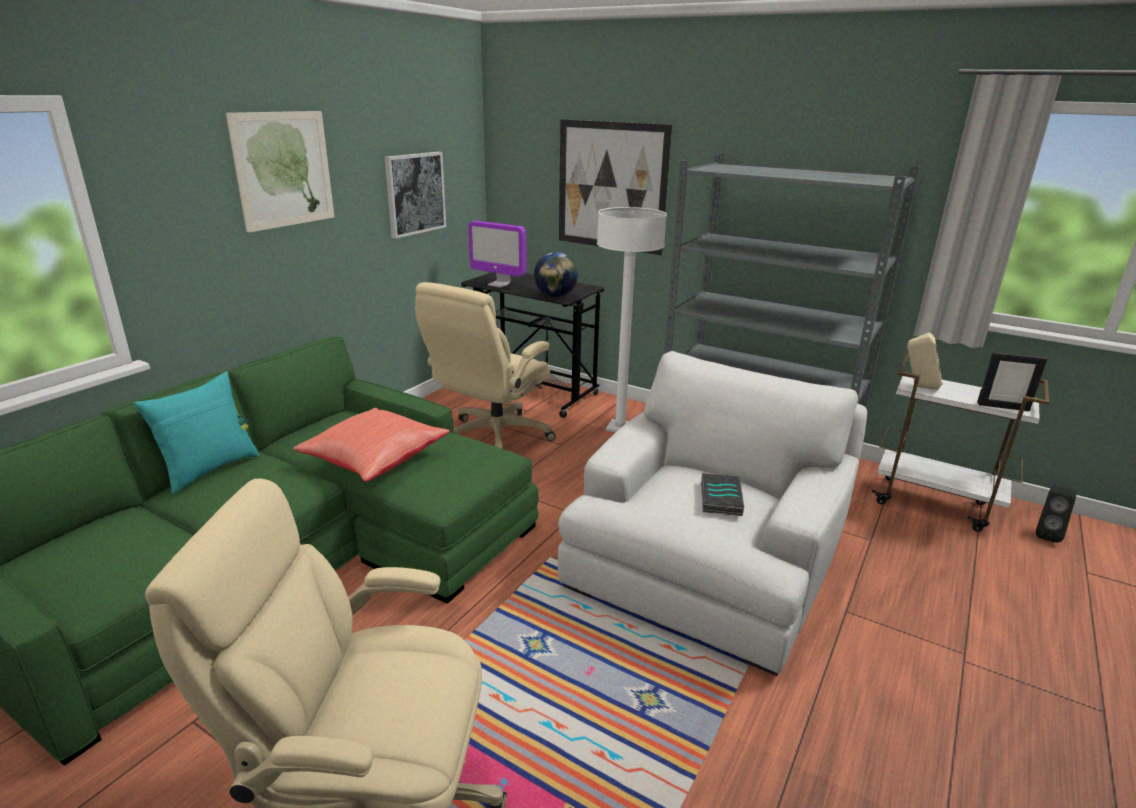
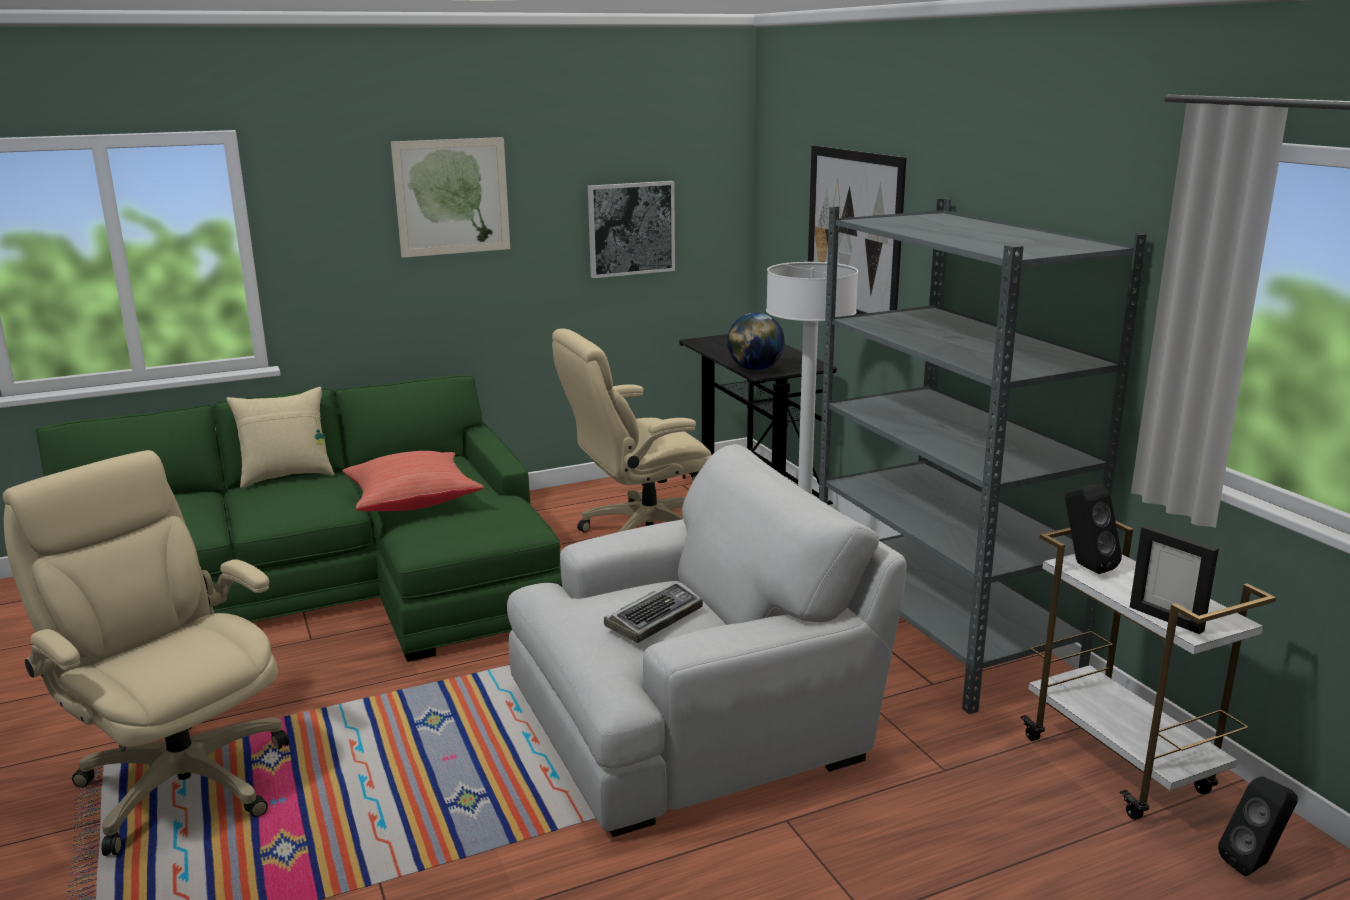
camera: 35 degrees right, 5 degrees down
(210, 470) = (286, 477): turquoise pillow -> beige pillow
(499, 284) = (716, 347): monitor -> none
(719, 498) = (655, 618): book -> keyboard
(919, 386) = (1084, 566): beige speaker -> black speaker

